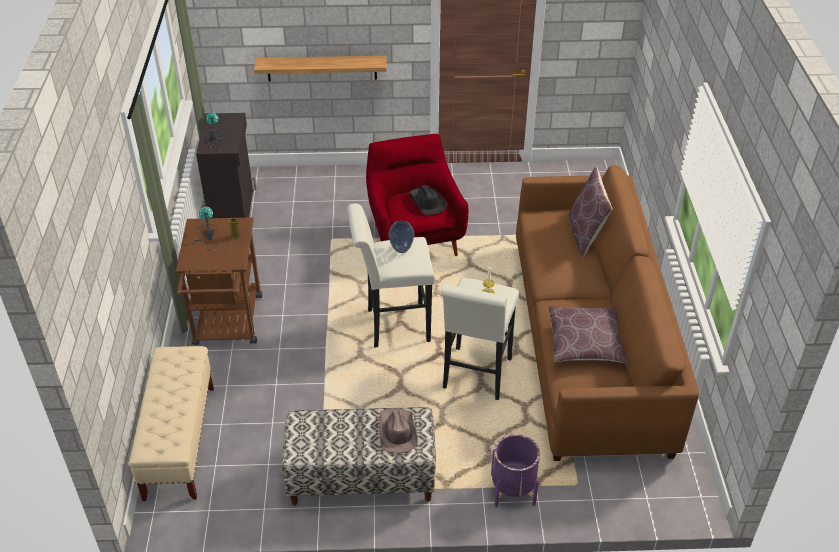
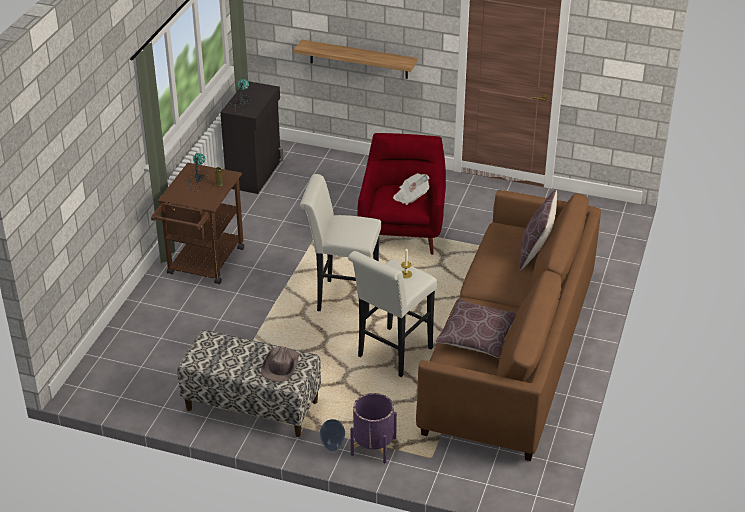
camera: 20 degrees right, 5 degrees down
(180, 442) = (122, 342): beige bench -> none
(401, 250) = (352, 225): vase -> vase (332, 447)
(427, 202) = (411, 197): black hat -> newspaper

